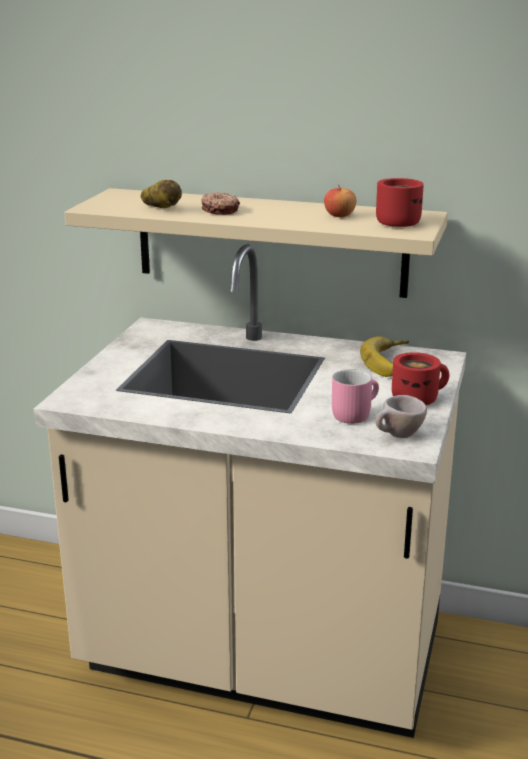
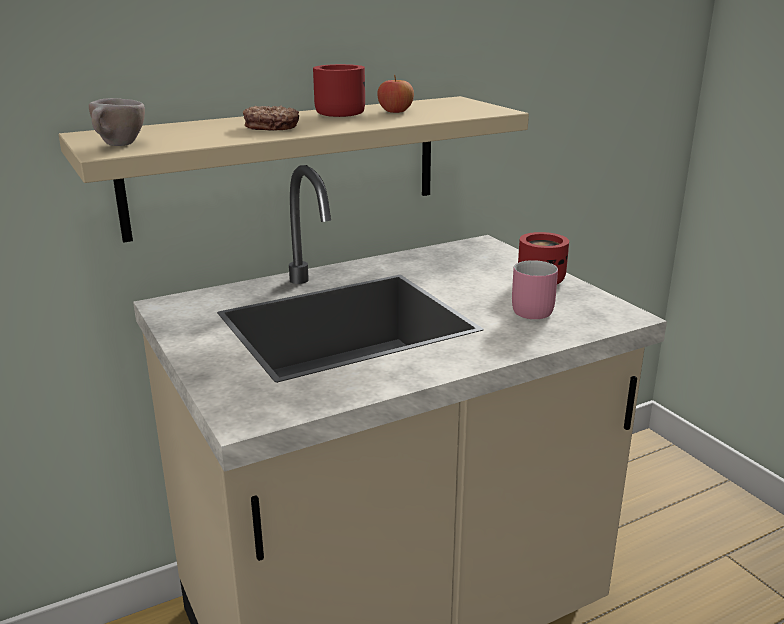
camera: 45 degrees left, 0 degrees up
(162, 208) = (202, 137): potato -> none
(391, 362) = (458, 260): banana -> none
(395, 222) = (457, 107): red mug -> red mug (335, 114)
(398, 437) = (599, 312): beige cup -> beige cup (118, 146)

